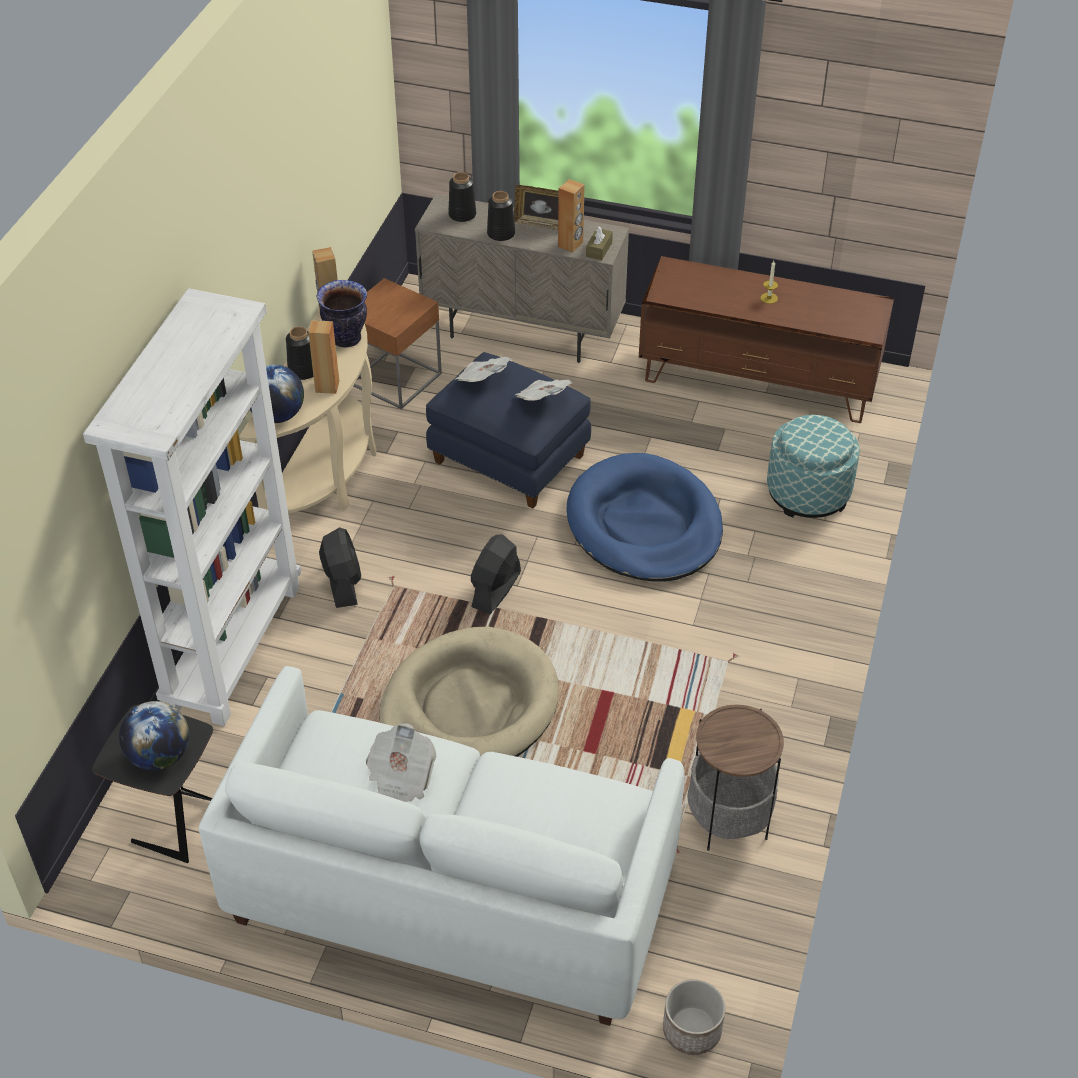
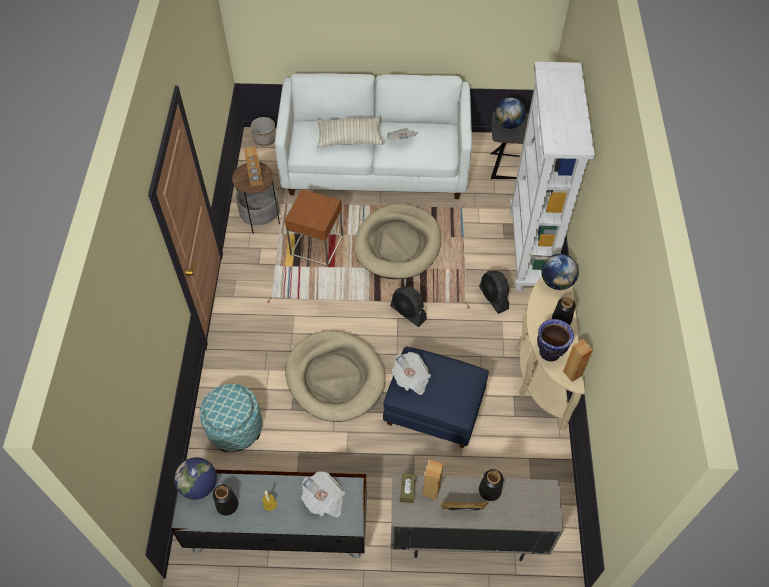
camera: 165 degrees right, 10 degrees up
(327, 386) = (540, 311): brown speaker -> brown speaker (256, 181)
(395, 378) = (539, 464): brown side table -> brown side table (316, 245)
(462, 214) = (529, 507): black vase -> black vase (227, 505)
(483, 380) = (457, 390): newspaper -> newspaper (324, 500)
(496, 589) = (408, 313): black fan -> black fan turned 120 degrees clockwise
(511, 804) = (350, 139): none -> pillow
(644, 524) = (335, 377): blue dog bed -> beige dog bed
(758, 382) = (278, 528): brown tv stand -> grey tv stand
(858, 328) = (199, 486): none -> globe

